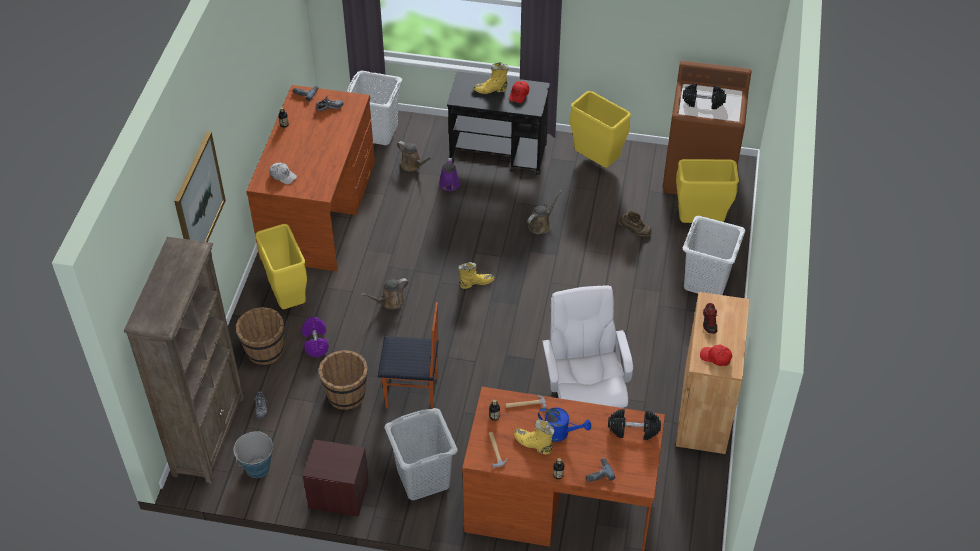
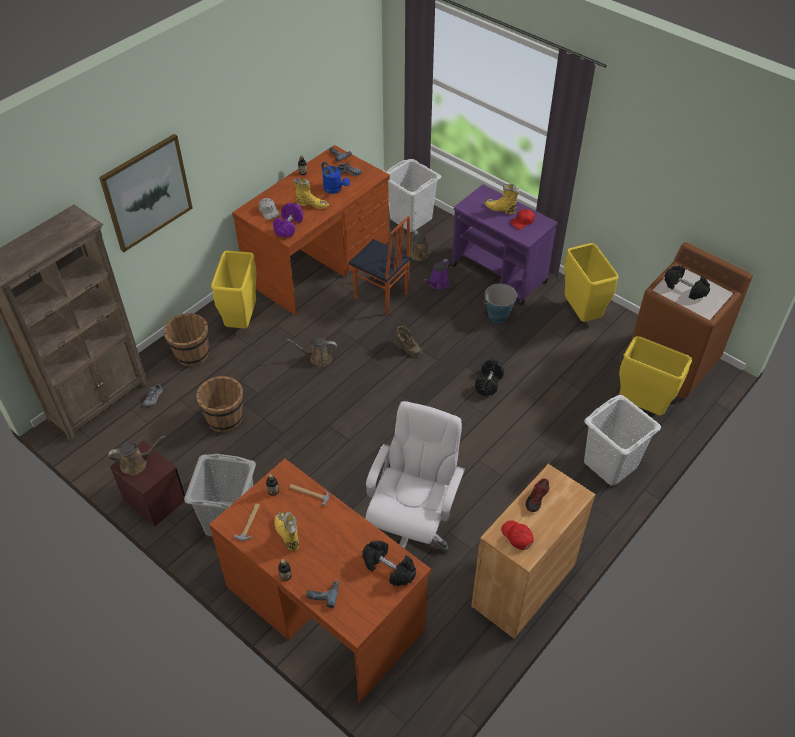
camera: 30 degrees right, 0 degrees up
(257, 468) = (112, 445): bucket -> bucket (498, 316)
(315, 342) = (235, 365): purple dumbbell -> purple dumbbell (288, 226)
(412, 393) = (277, 443): chair -> chair (381, 296)
(475, 283) = (399, 373): yellow boot -> yellow boot (312, 204)
(499, 153) = (499, 274): black cart -> purple cart
(541, 225) = (492, 348): brown watering can -> brown watering can (136, 463)
(560, 257) = (489, 383): none -> black dumbbell
(561, 433) = (319, 537): blue watering can -> blue watering can (335, 189)
(634, 232) = (572, 389): brown boot -> brown boot (407, 348)

